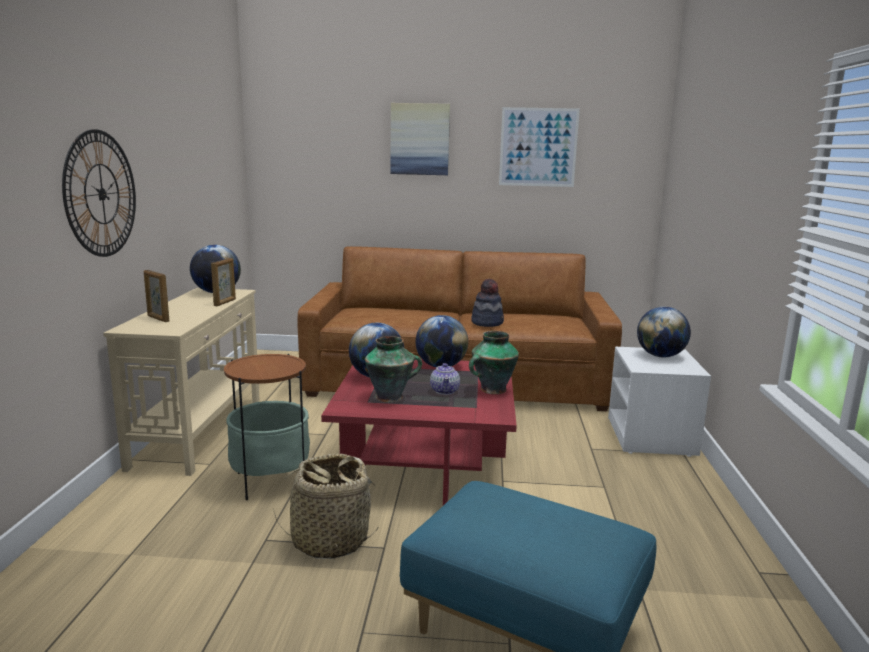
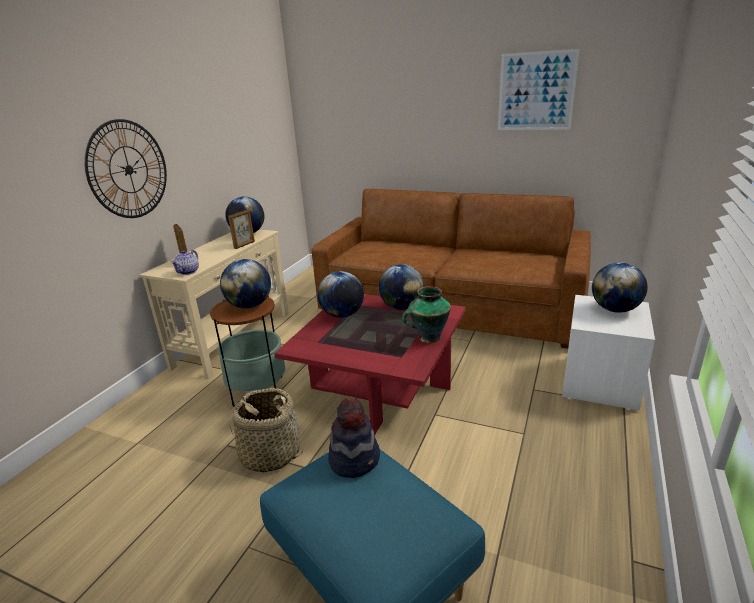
camera: 20 degrees right, 10 degrees up
(273, 364) = (249, 306): none -> globe
(391, 397) = (339, 339): vase -> none
(420, 139) = (427, 90): picture -> none
(445, 391) = (387, 335): teapot -> teapot (188, 272)
(487, 322) = (466, 262): hat -> hat (355, 459)

